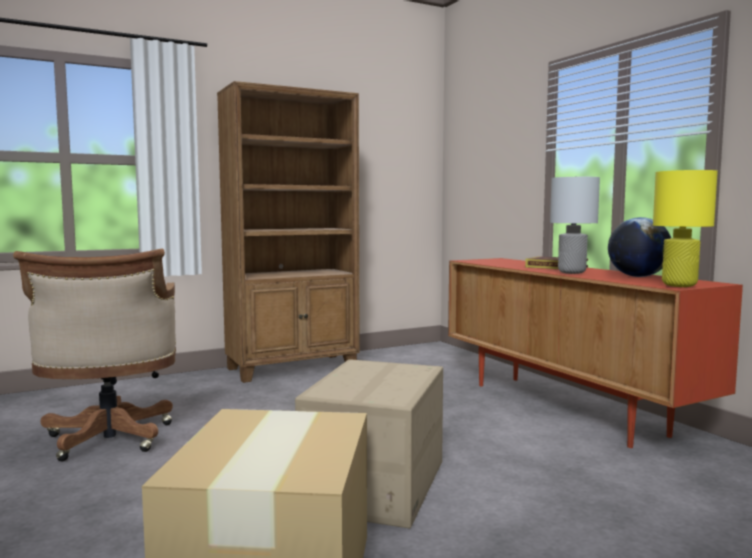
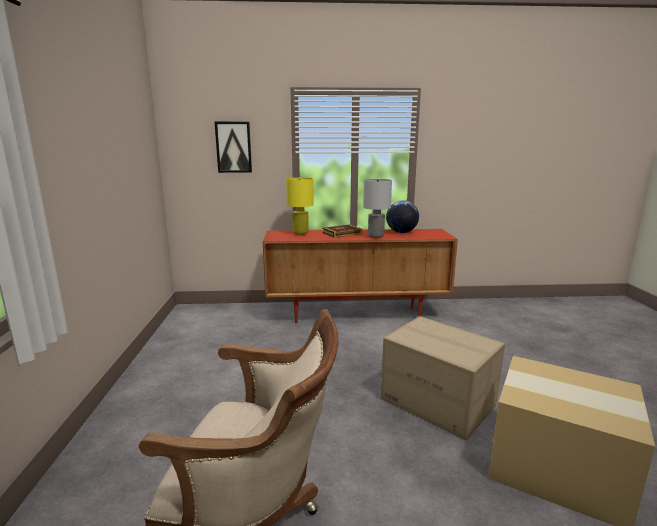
camera: 65 degrees left, 10 degrees up
(293, 368) = (154, 380): brown bookcase -> none
(494, 151) = (233, 147): none -> picture
(678, 286) = (444, 236): yellow table lamp -> yellow table lamp (300, 234)

